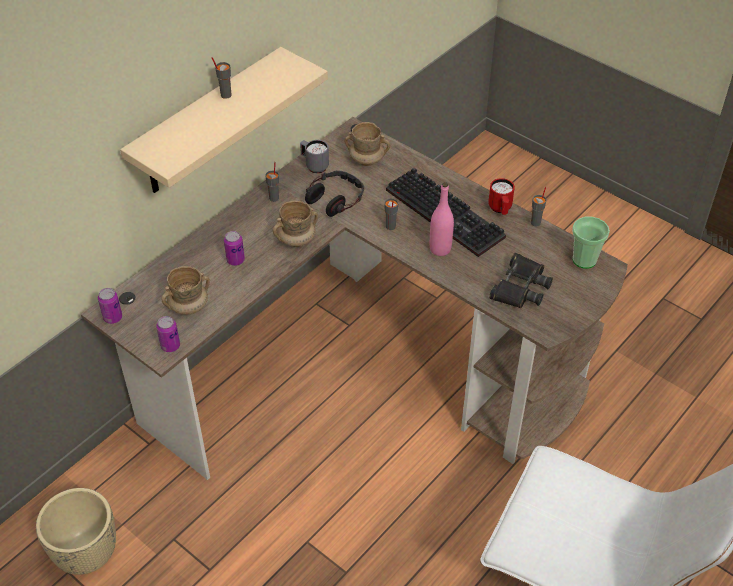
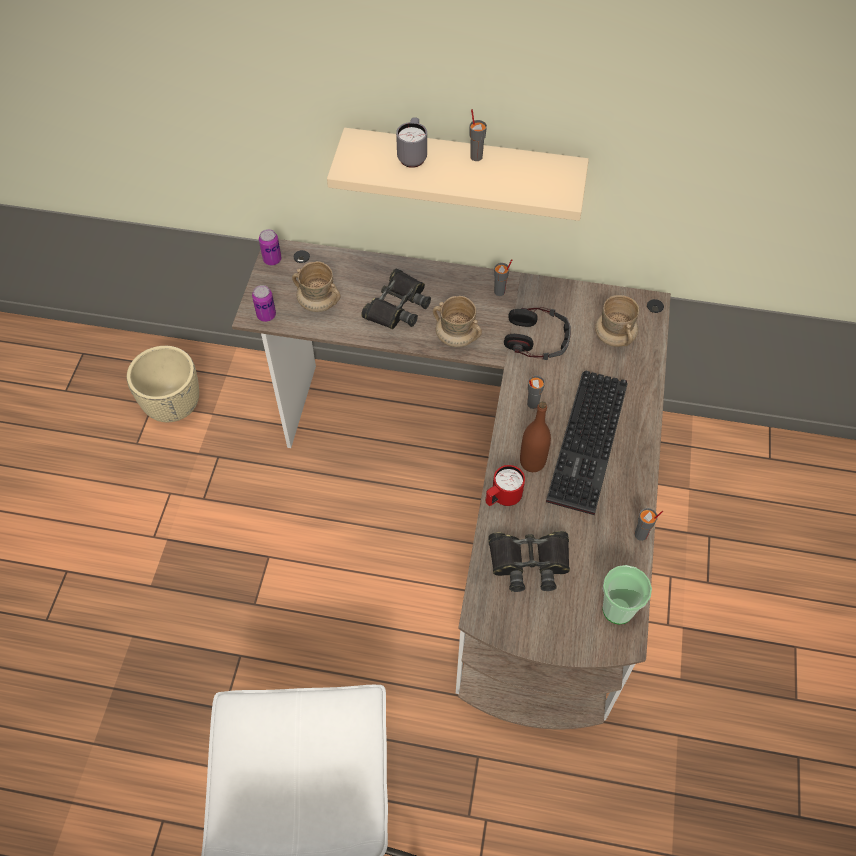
camera: 60 degrees right, 10 degrees up
(235, 260) = (397, 306): can -> black binoculars
(314, 166) = (569, 299): grey mug -> grey mug (412, 156)
(440, 249) = (532, 462): pink bottle -> brown bottle
(500, 210) = (635, 491): red mug -> red mug (502, 498)

